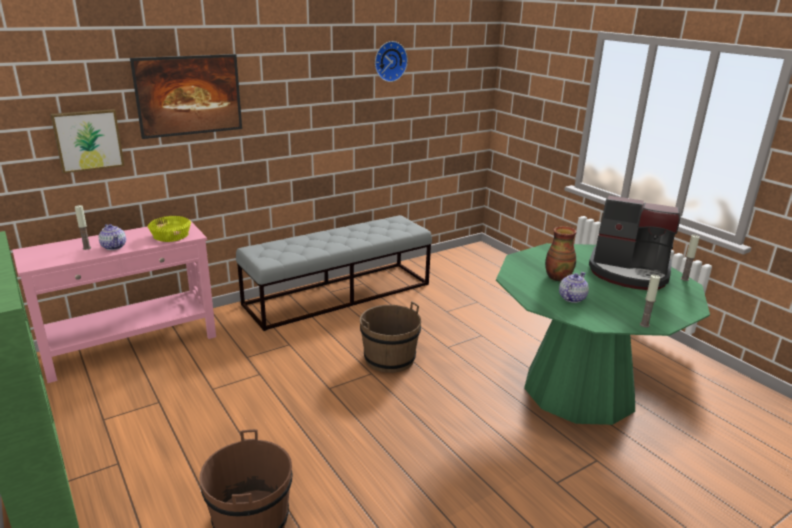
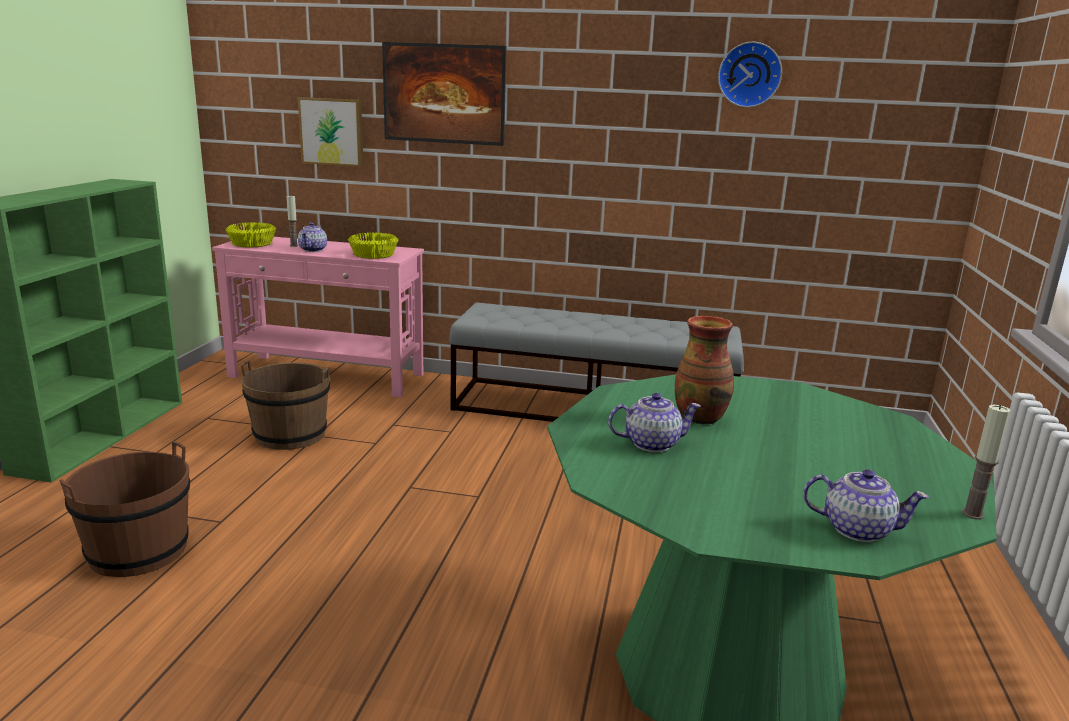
camera: 45 degrees right, 5 degrees down
(45, 257) = (252, 243): none -> yellow bowl
(389, 359) = (526, 493): brown bucket -> brown bucket (290, 435)
(629, 272) = (861, 461): coffee machine -> none
(644, 325) = (683, 521): candle -> none
(677, 301) = (856, 529): none -> teapot

